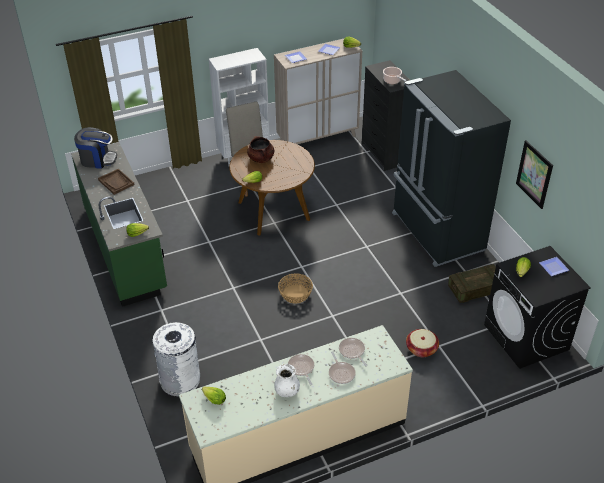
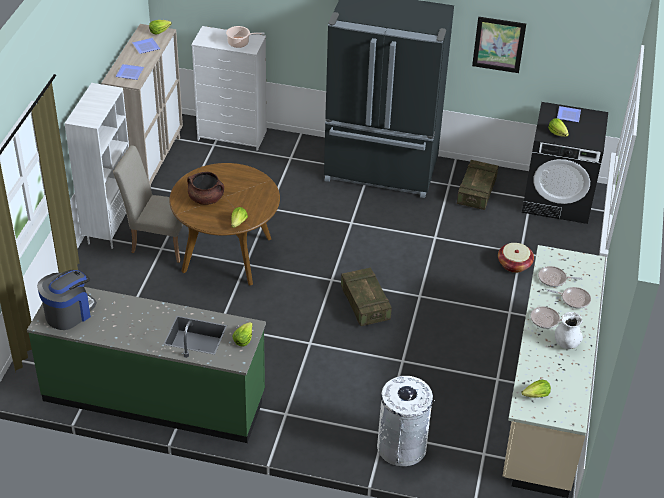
camera: 55 degrees left, 0 degrees up
(116, 182) = (132, 316): brown tray -> none
(295, 294) = (365, 304): basket -> crate
(384, 154) = (232, 136): black dresser -> white dresser

